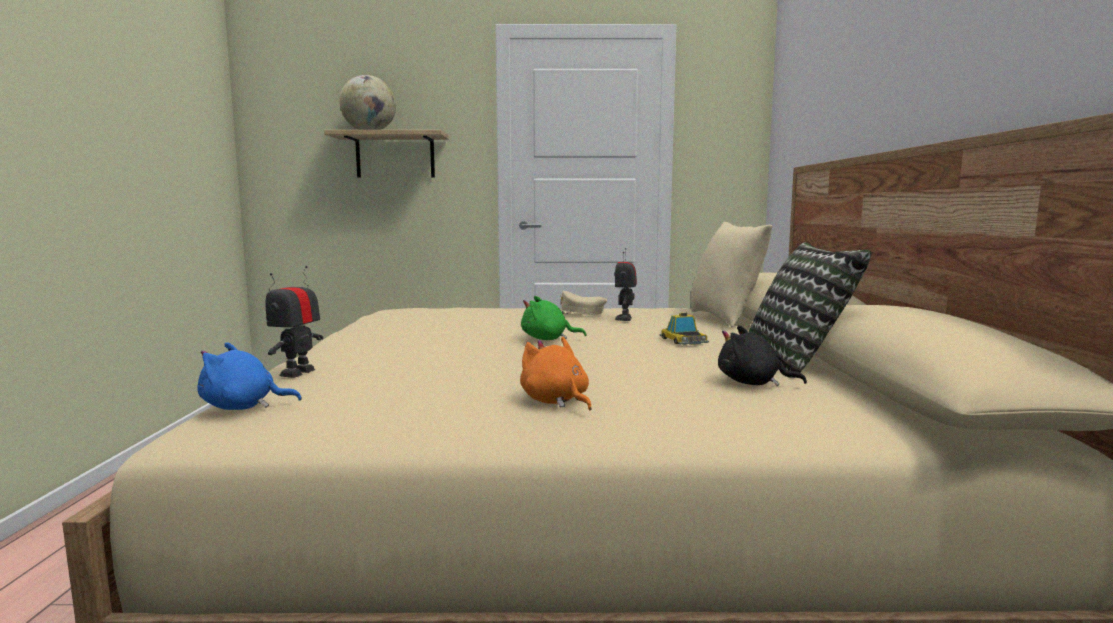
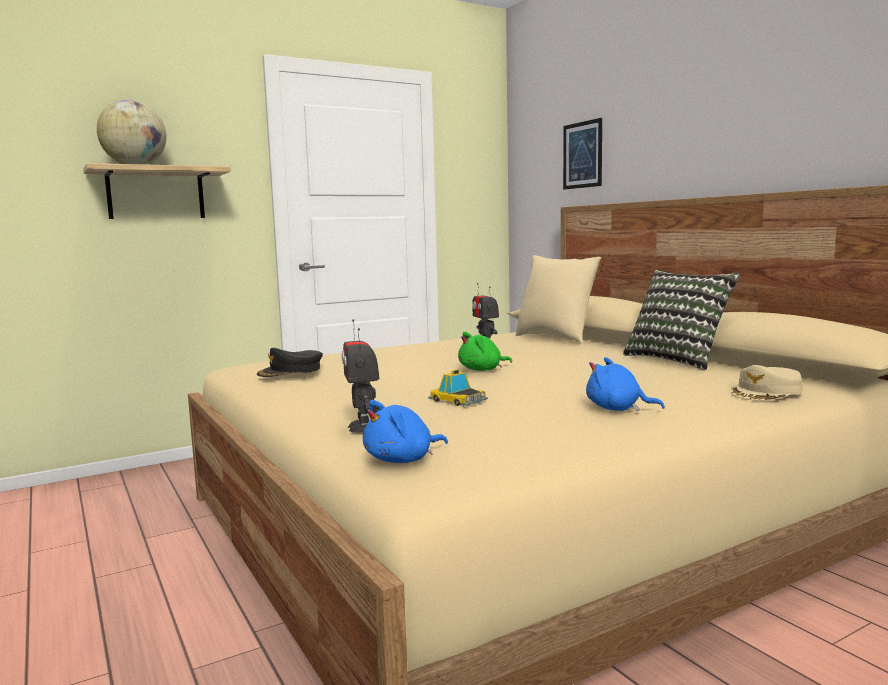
camera: 30 degrees left, 0 degrees up
(391, 317) = (291, 371): none -> black cap
(556, 401) = (617, 409): orange plush toy -> blue plush toy
(578, 312) = (435, 347): beige cap -> beige cap (767, 392)
(683, 340) = (574, 357): toy car -> toy car (458, 400)
(752, 383) = (693, 377): black plush toy -> none
(821, 103) = (582, 155): none -> picture

